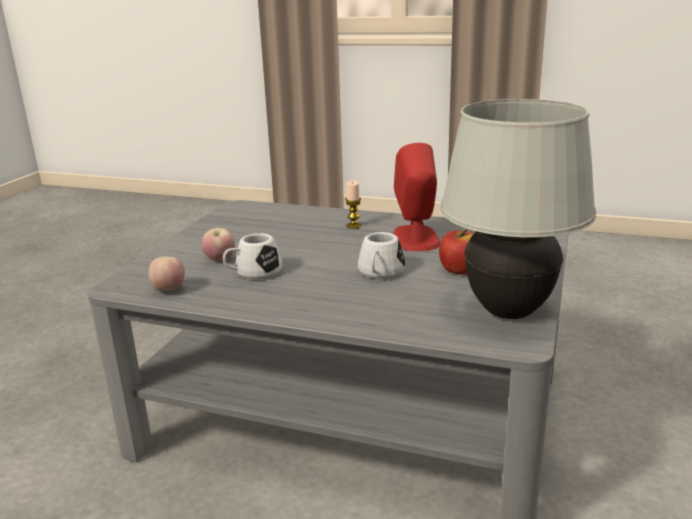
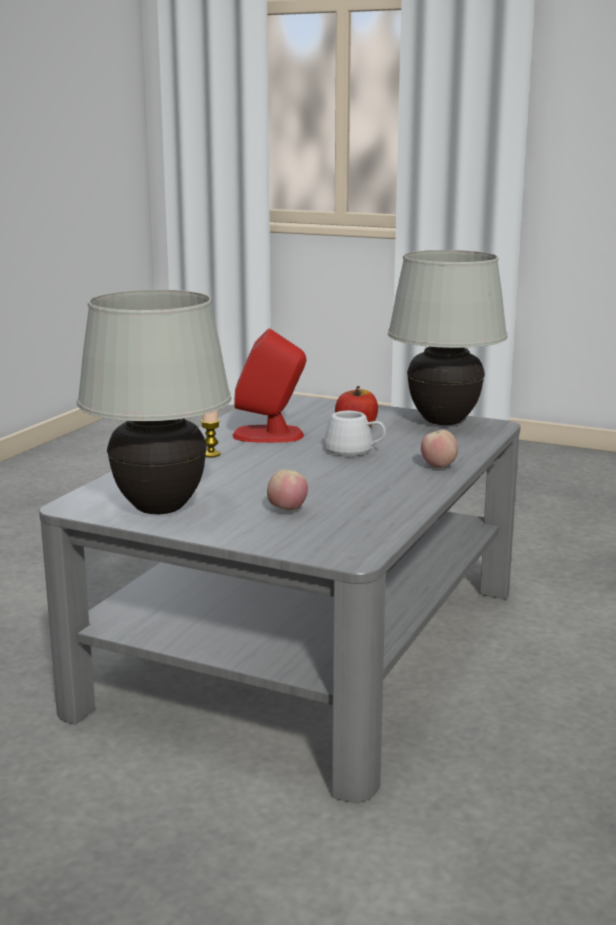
camera: 85 degrees left, 5 degrees down
(169, 290) = (371, 530): apple -> apple (438, 466)
(227, 225) = (159, 510): none -> white table lamp
(253, 273) = (334, 495): white mug -> none

